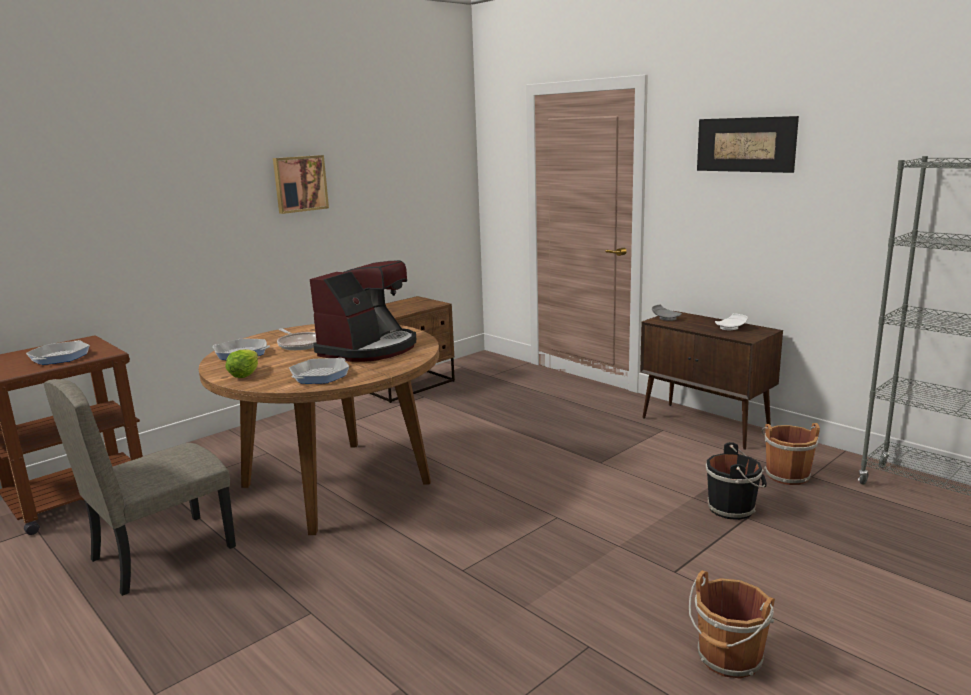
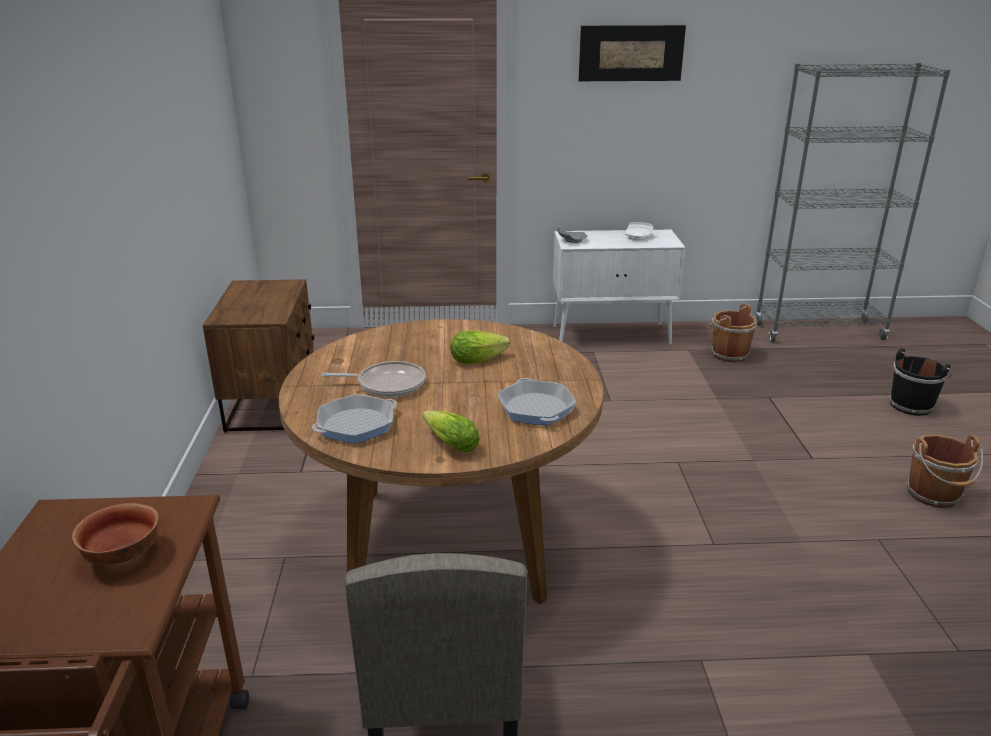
camera: 50 degrees left, 10 degrees up
(59, 357) = (122, 555): frying pan -> bowl
(300, 183) = (139, 145): picture -> none
(369, 349) = (481, 359): coffee machine -> lettuce
(705, 426) = (612, 336): brown cabinet -> white cabinet
(733, 508) = (751, 394): black bucket -> black bucket (911, 405)

